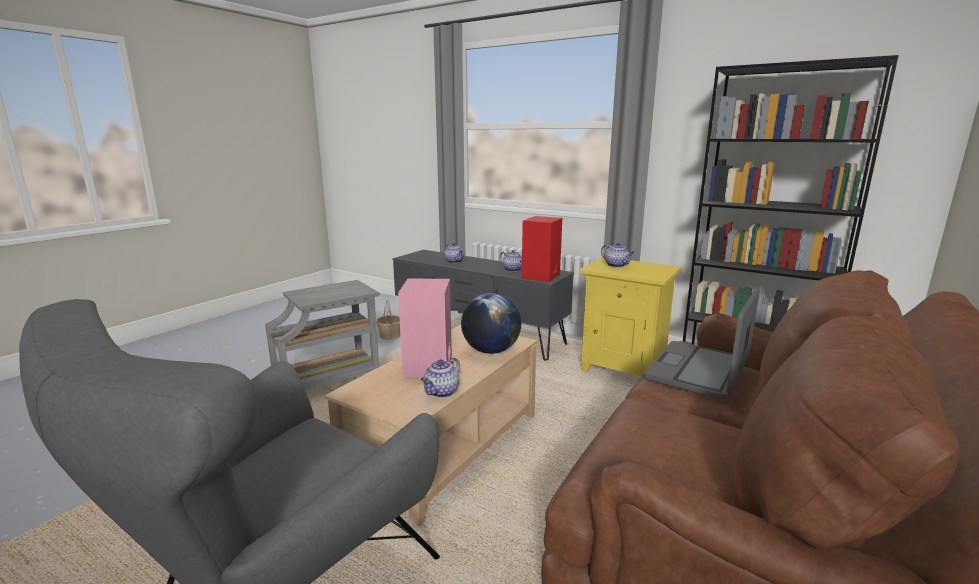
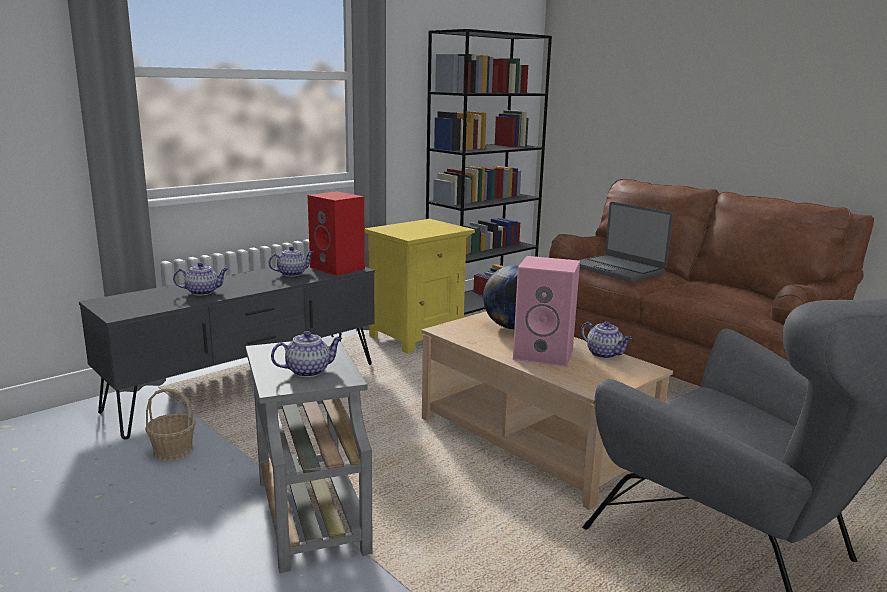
camera: 75 degrees left, 0 degrees up
(617, 265) = (406, 230): teapot -> teapot (309, 371)

